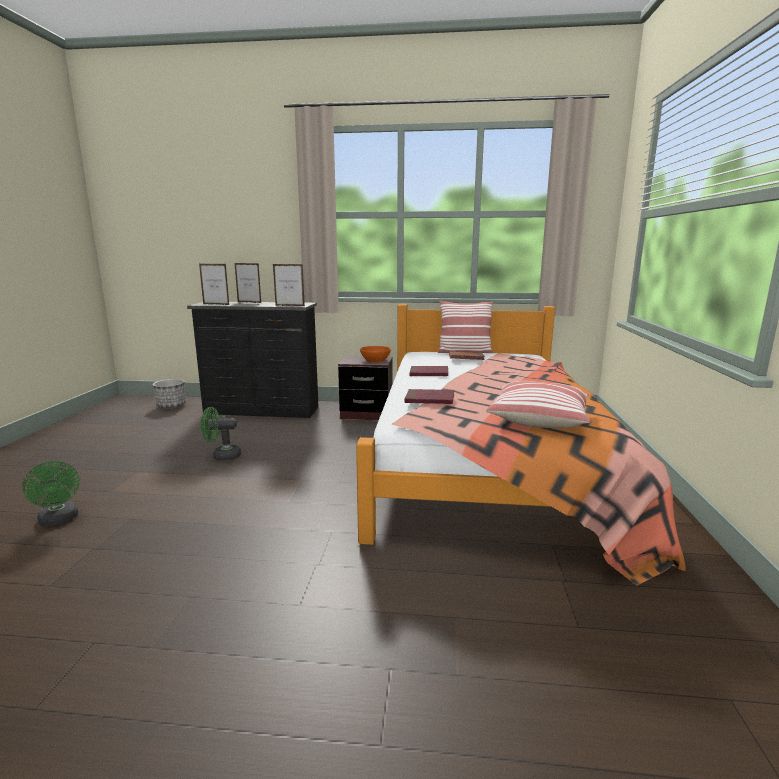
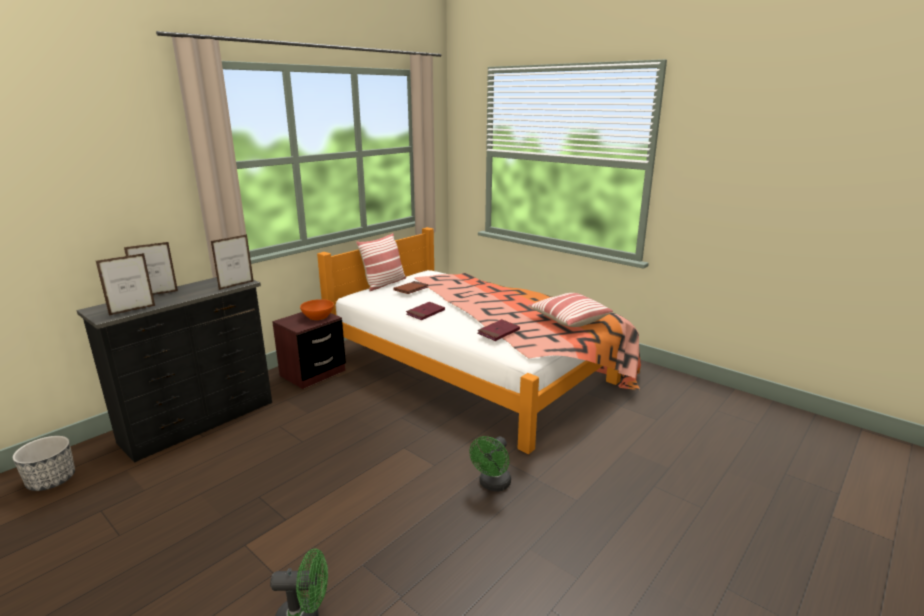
camera: 55 degrees left, 5 degrees up
(222, 456) = (290, 477): green fan -> green fan (492, 485)

